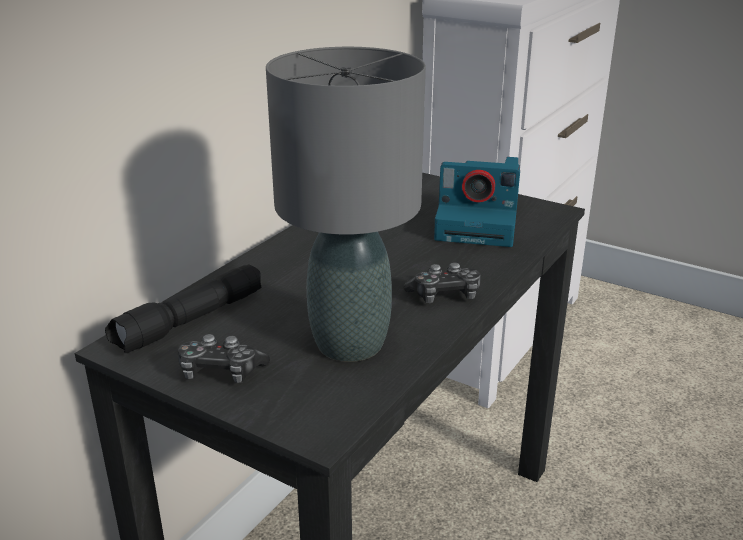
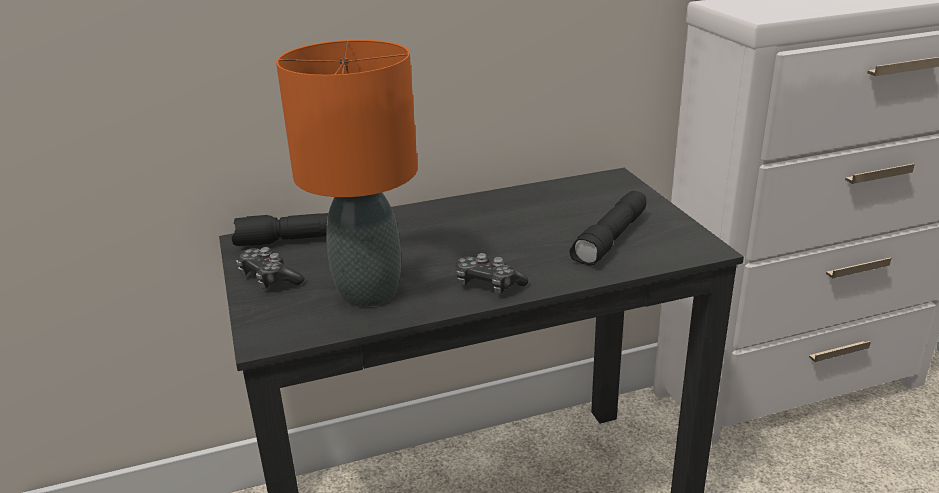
camera: 40 degrees right, 0 degrees up
(348, 343) = (367, 292): grey table lamp -> orange table lamp
(479, 225) = (611, 239): camera -> black flashlight

